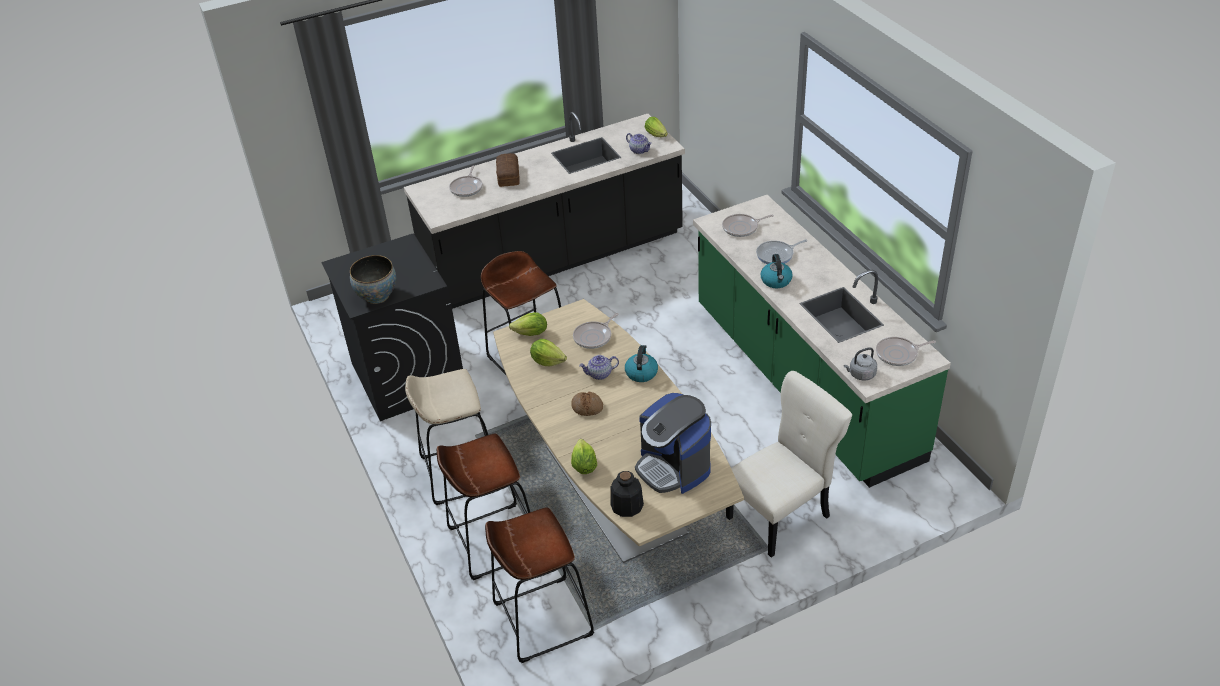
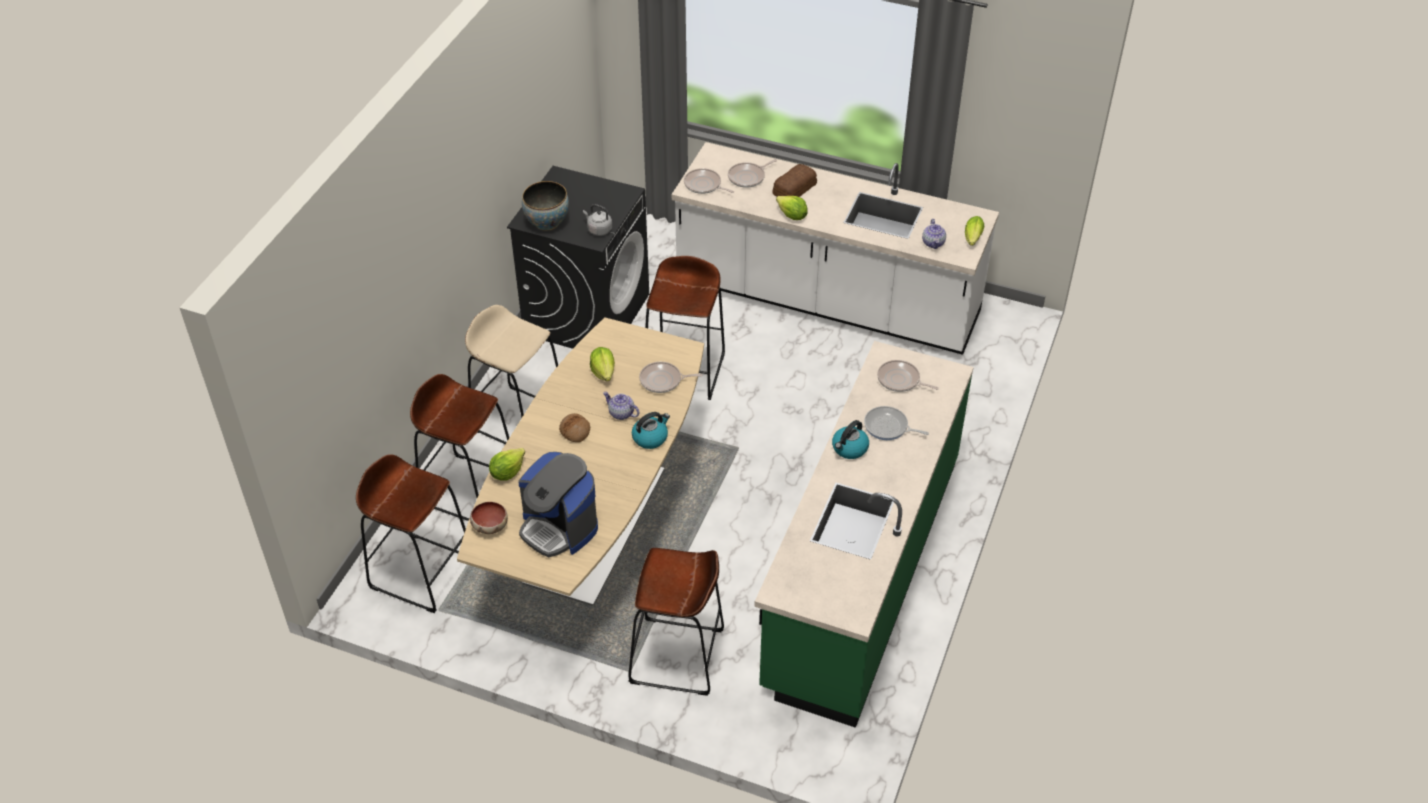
camera: 45 degrees right, 5 degrees up
(531, 333) = (626, 341): lettuce -> lettuce (792, 216)
(555, 259) = (827, 300): black counter -> white counter
(627, 505) = (489, 525): bottle -> bowl
(673, 467) = (559, 527): coffee machine -> coffee machine turned 60 degrees counterclockwise
(781, 515) = (677, 657): beige chair -> brown stool
(860, 374) = (781, 580): grey kettle -> grey kettle (598, 229)
(898, 354) = (839, 592): frying pan -> frying pan (704, 185)

